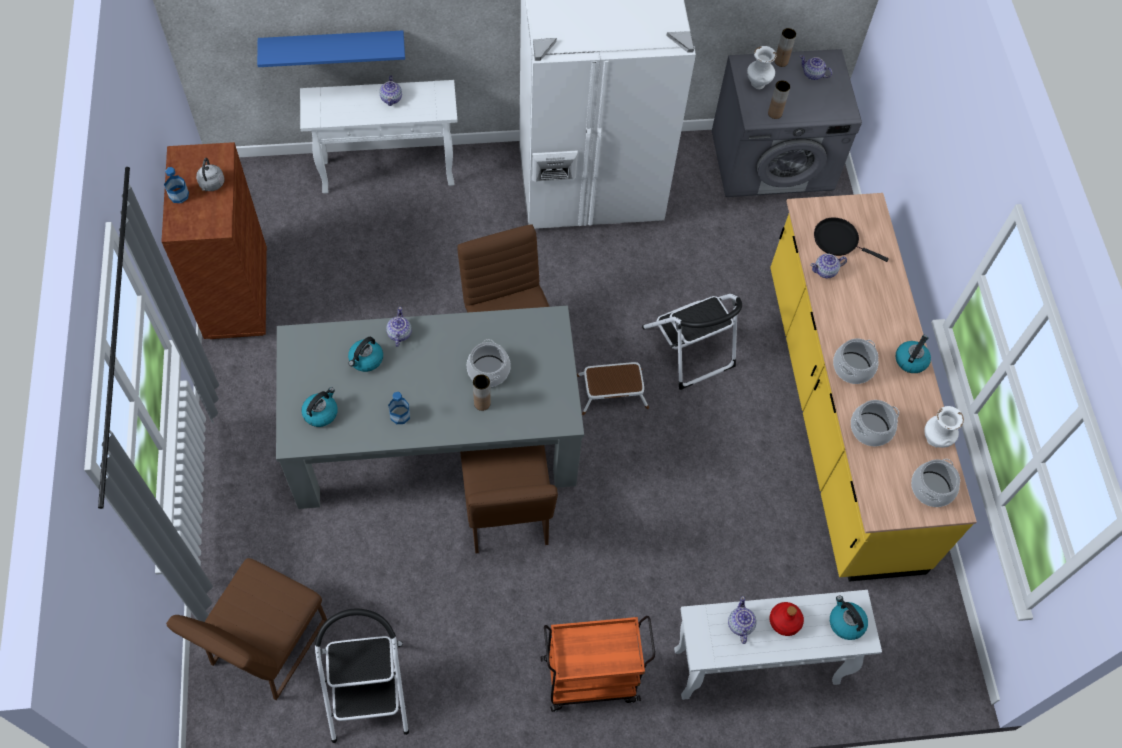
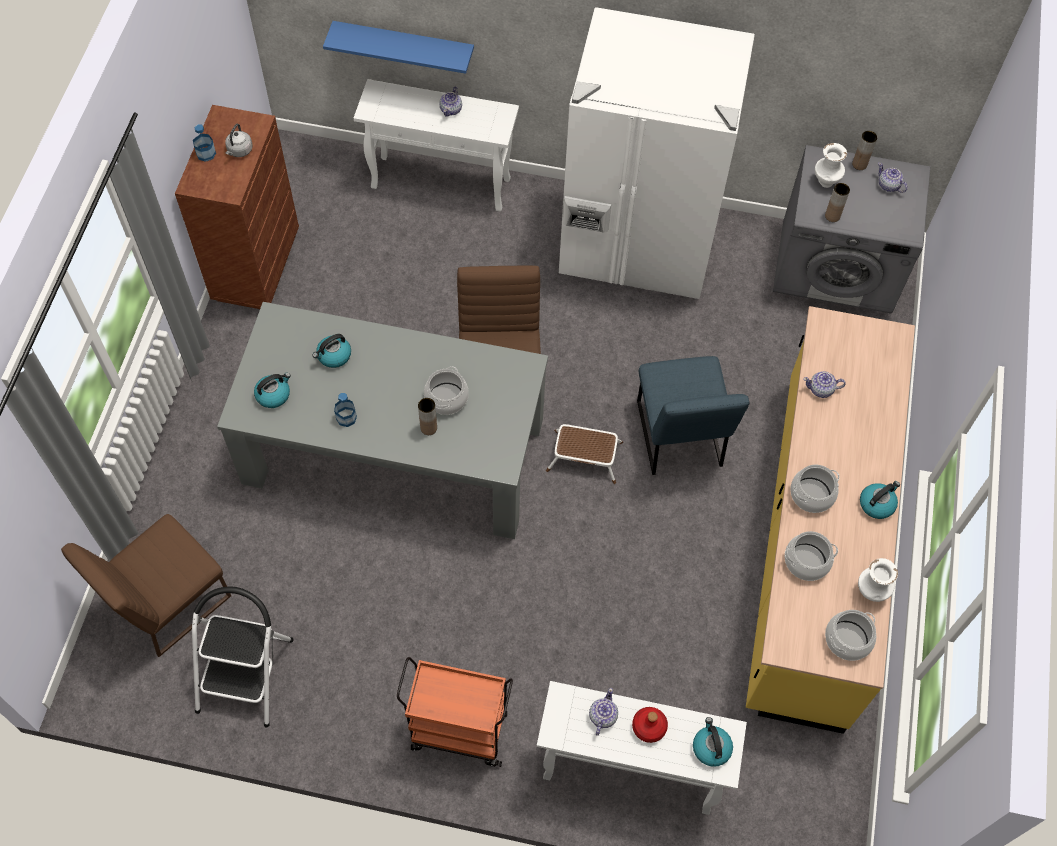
camera: 20 degrees right, 0 degrees up
(399, 334) = (374, 339): teapot -> none
(506, 511) = (437, 544): brown chair -> none
(689, 349) = (679, 436): step ladder -> blue chair
(838, 240) = (847, 362): black frying pan -> none

